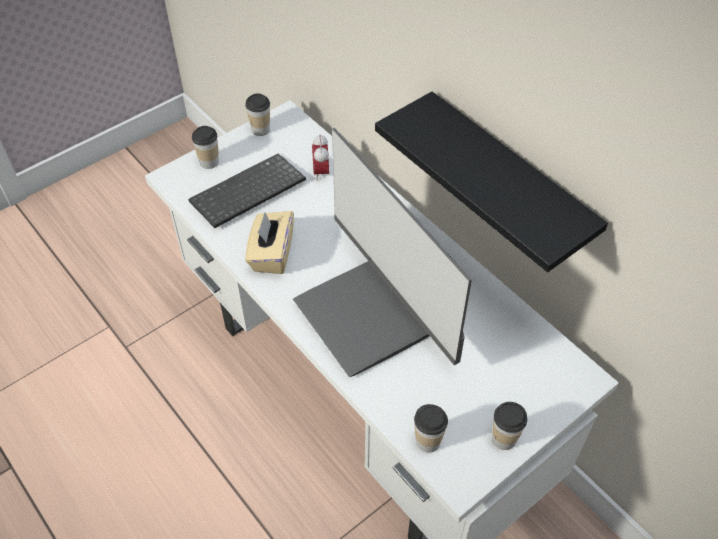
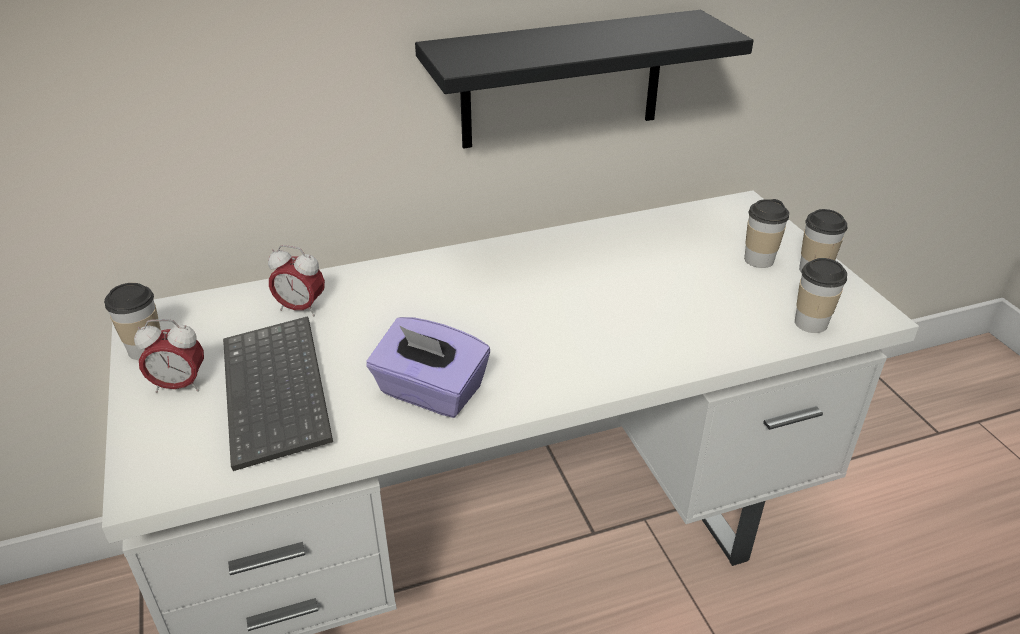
camera: 70 degrees left, 15 degrees down
(209, 162) = (159, 425): cup -> cup (758, 260)
(239, 155) = (179, 386): none -> alarm clock
(271, 254) = (430, 392): beige tissue box -> purple tissue box
(370, 314) = (594, 322): monitor -> none

